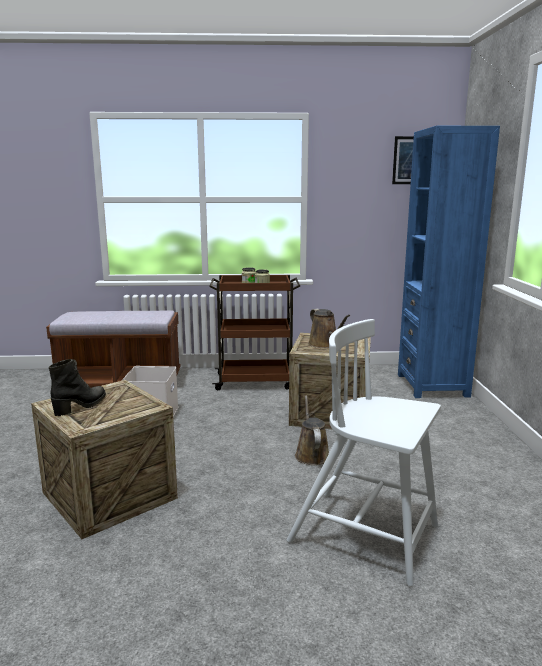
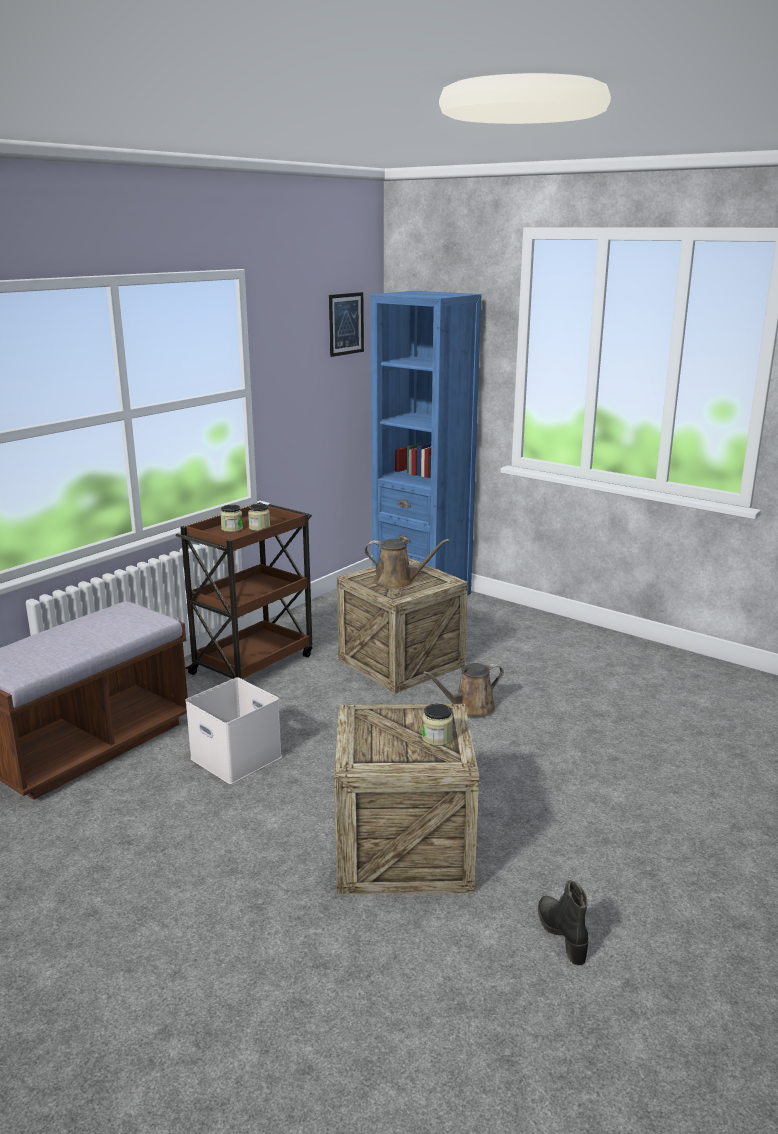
camera: 50 degrees left, 5 degrees up
(81, 406) = (392, 749): black boot -> black boot (562, 935)
(110, 413) = (437, 738): none -> jar
(311, 454) = (470, 708): brown watering can -> brown watering can turned 60 degrees counterclockwise
(366, 535) = (626, 744): white chair -> none

